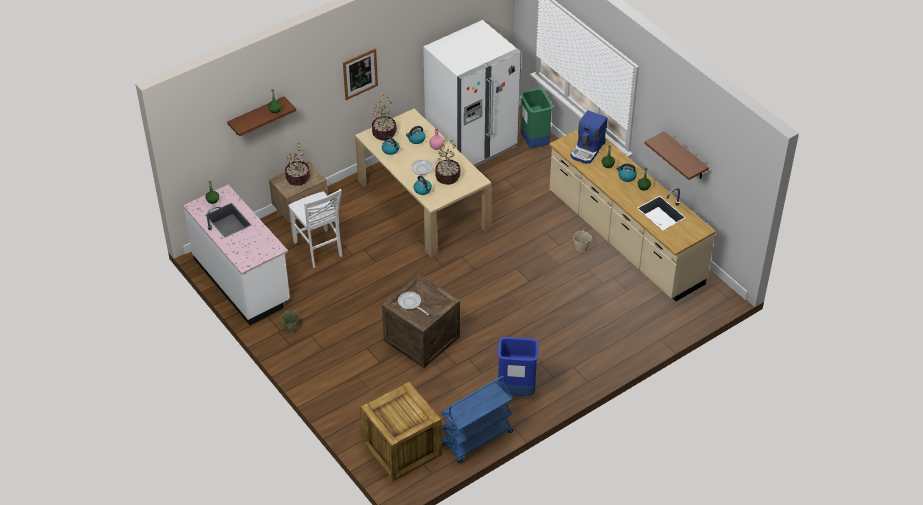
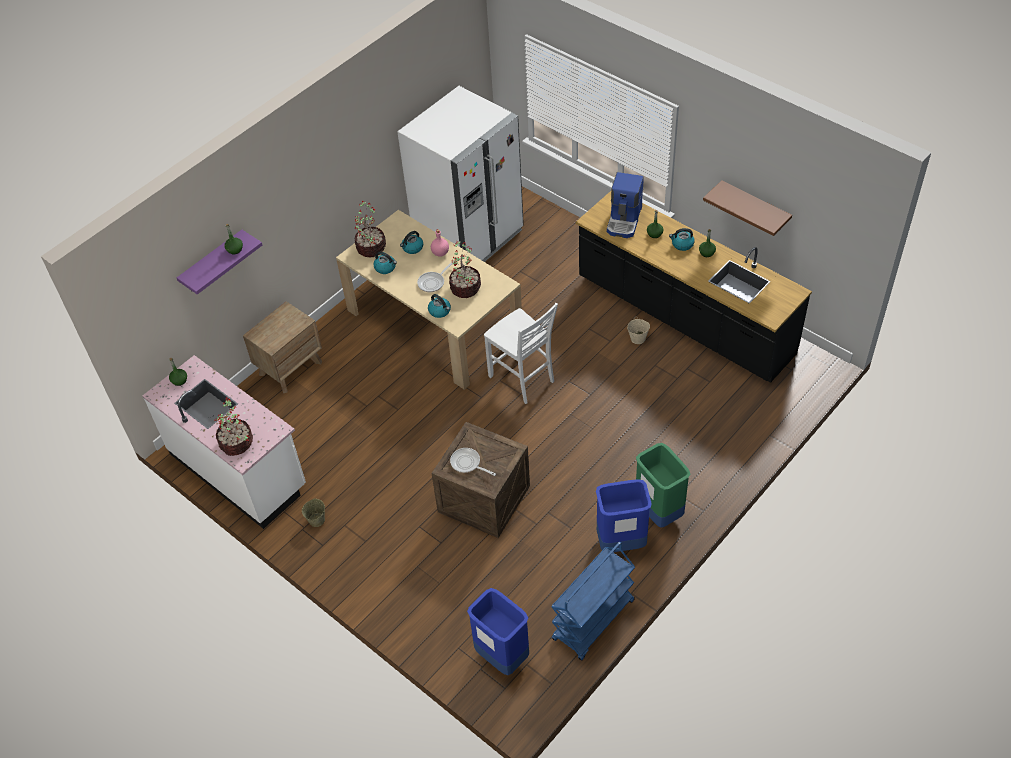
camera: 10 degrees left, 5 degrees up
(256, 116) = (212, 262): brown shelf -> purple shelf
(298, 179) = (279, 327): potted plant -> potted plant (237, 444)
(319, 250) = (324, 408): white chair -> white chair (523, 379)
(360, 73) = (328, 181): picture -> none
(400, 448) = (501, 656): crate -> blue trash can
(534, 142) = (541, 221): green trash can -> green trash can (658, 512)
(624, 239) = (684, 317): beige counter -> black counter

